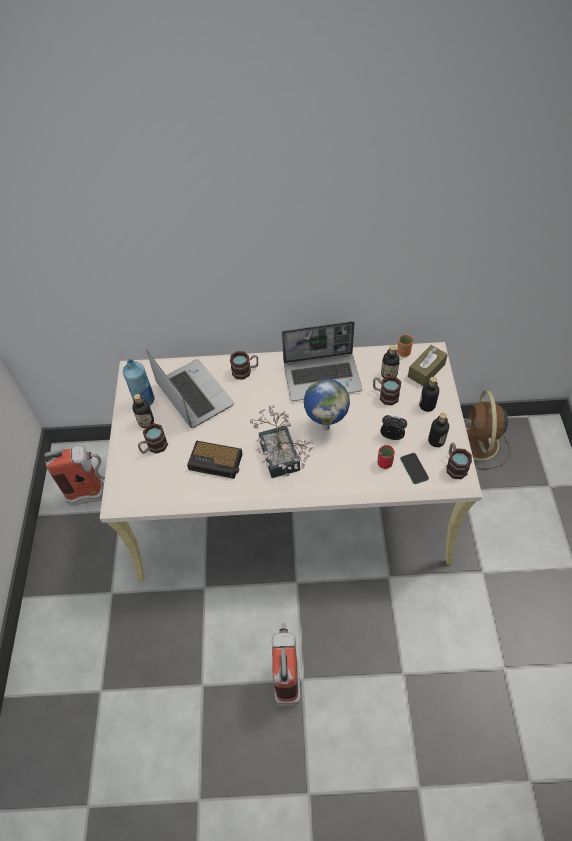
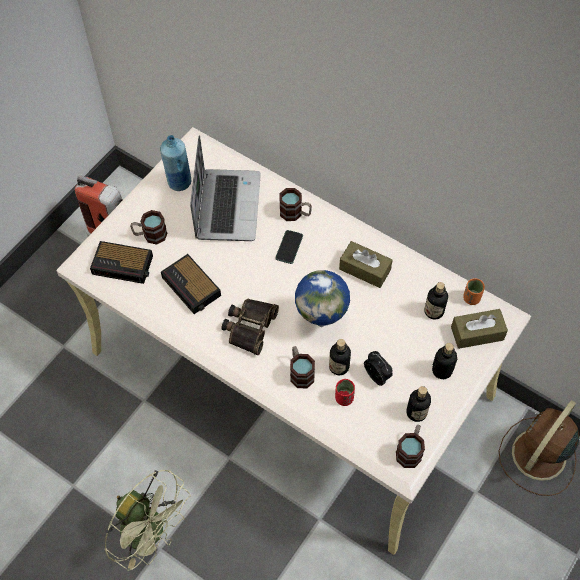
camera: 35 degrees right, 5 degrees up
(146, 422) = (163, 205): bottle -> bottle (339, 366)
(152, 480) = (124, 265): none -> alarm clock
(280, 461) = (249, 327): potted plant -> binoculars
(287, 673) = (151, 532): fire extinguisher -> green fan
(323, 377) = (365, 269): laptop -> brown tissue box
(385, 395) = (409, 331): mug -> mug (300, 372)
(414, 468) = (367, 424): phone -> phone (289, 247)

